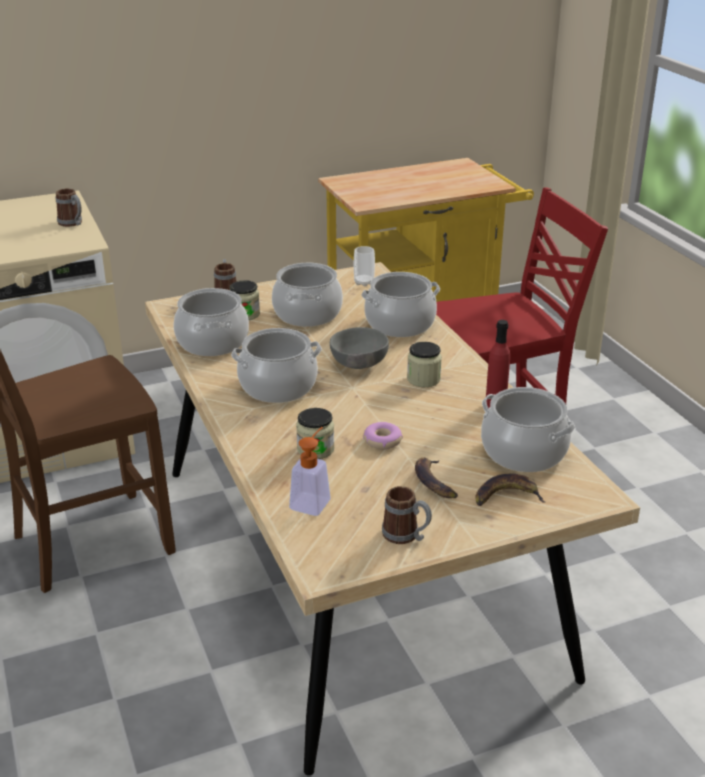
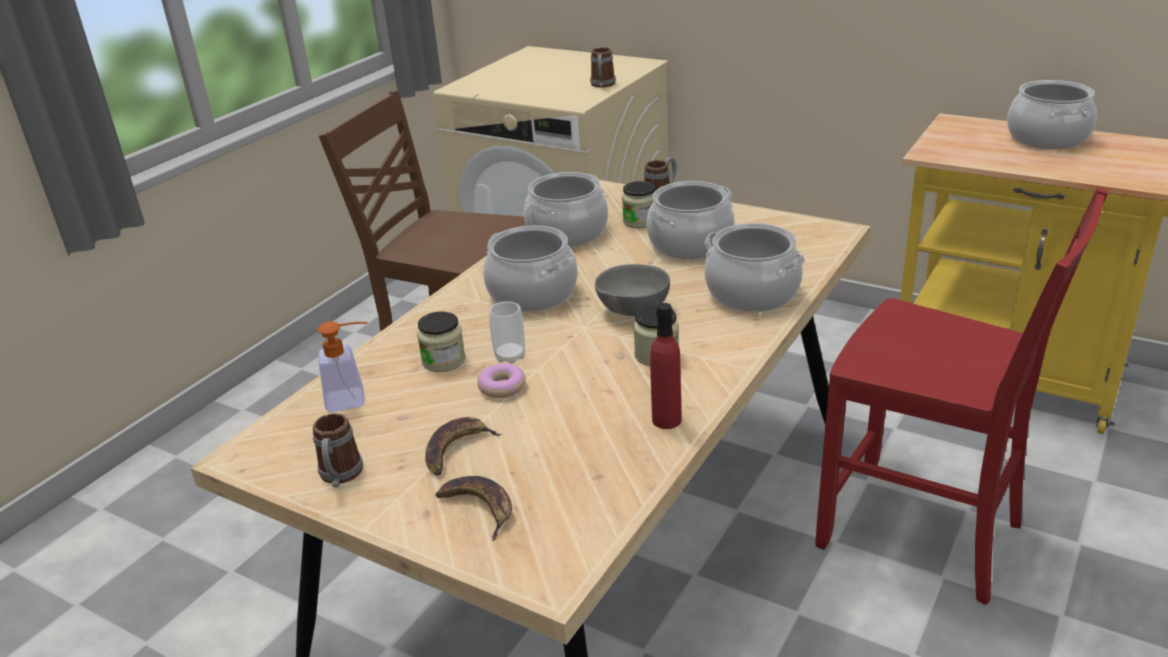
camera: 55 degrees right, 0 degrees up
(364, 282) = (806, 238): cup -> cup (510, 356)
(523, 452) = (585, 481): cooking pot -> cooking pot (1046, 138)

